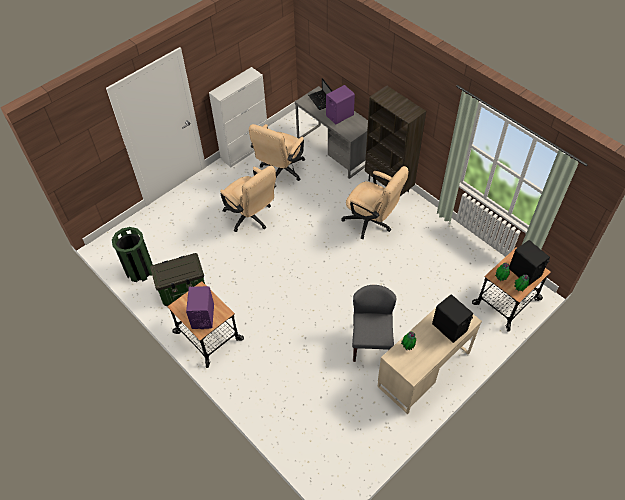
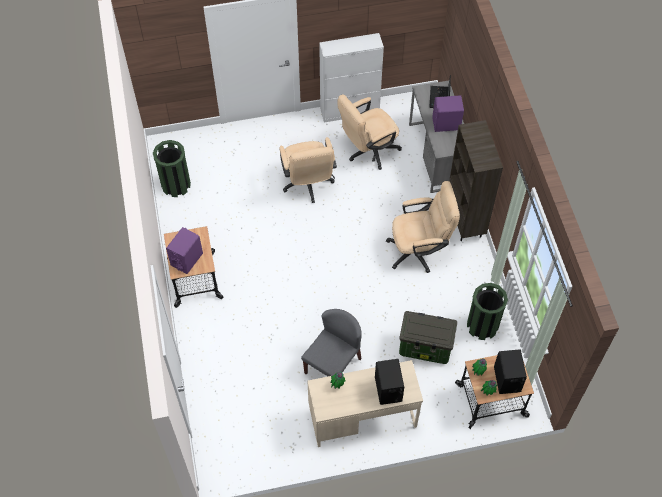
camera: 30 degrees right, 5 degrees up
(184, 290) = (201, 225): storage box -> storage box (426, 347)
(372, 222) = (419, 250): beige office chair -> beige office chair turned 75 degrees counterclockwise
(458, 252) = (482, 326): none -> green trash can

